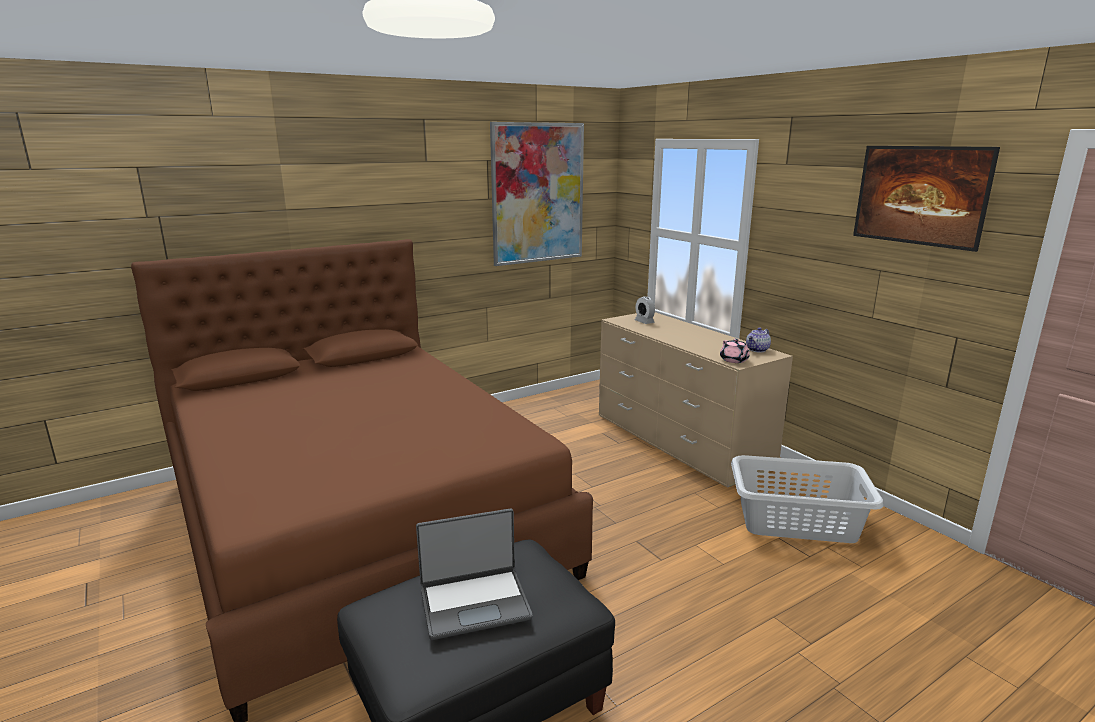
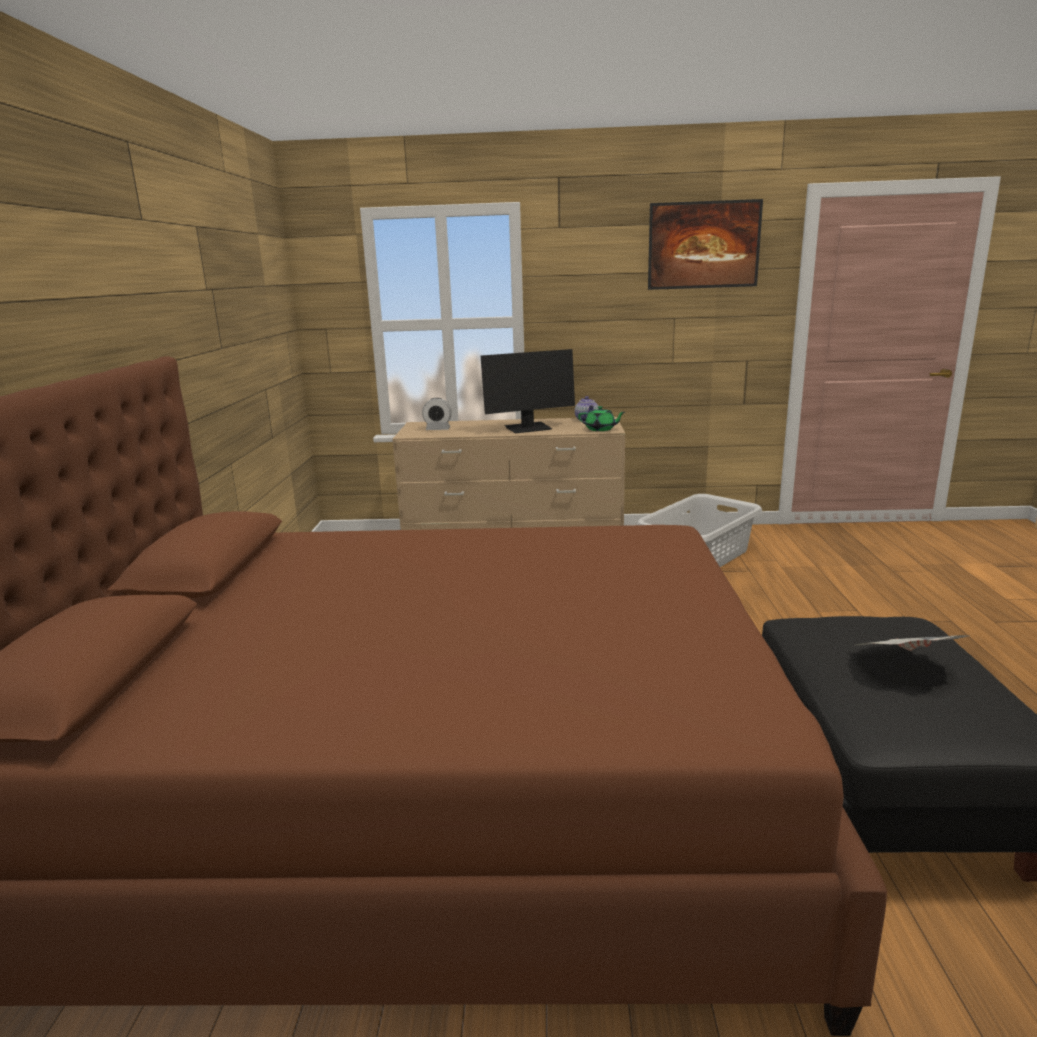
camera: 55 degrees left, 0 degrees up
(474, 603) = (903, 665): laptop -> newspaper
(538, 193) = (244, 283): picture -> none
(693, 341) = (528, 428): none -> monitor
(734, 360) = (601, 429): pink teapot -> green teapot

